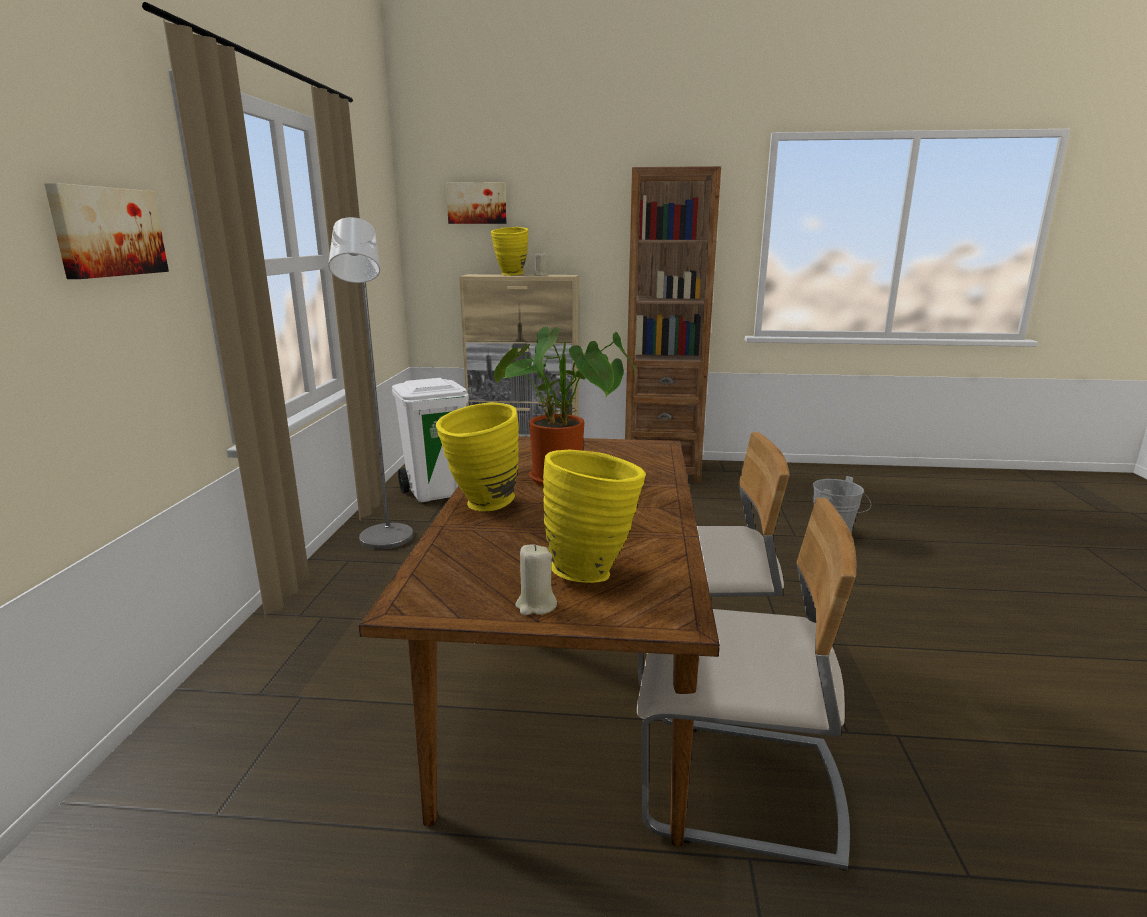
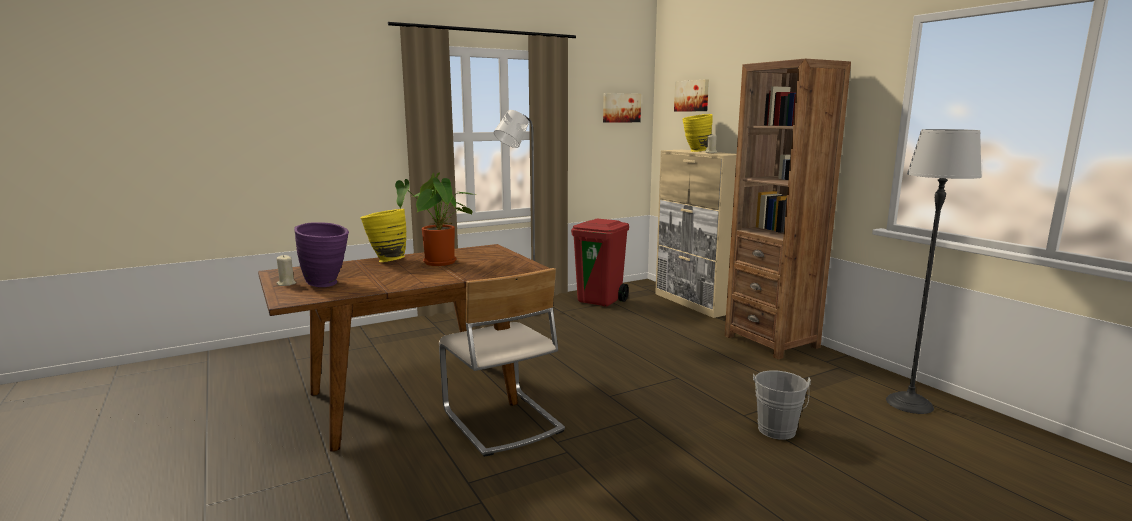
camera: 55 degrees right, 5 degrees down
(107, 232) = (361, 118): picture -> picture (621, 108)
(437, 492) = (600, 301): white trash can -> red trash can
(593, 570) = (327, 284): yellow vase -> purple vase
(740, 788) = (384, 457): beige chair -> none
(820, 479) = (909, 403): none -> floor lamp

